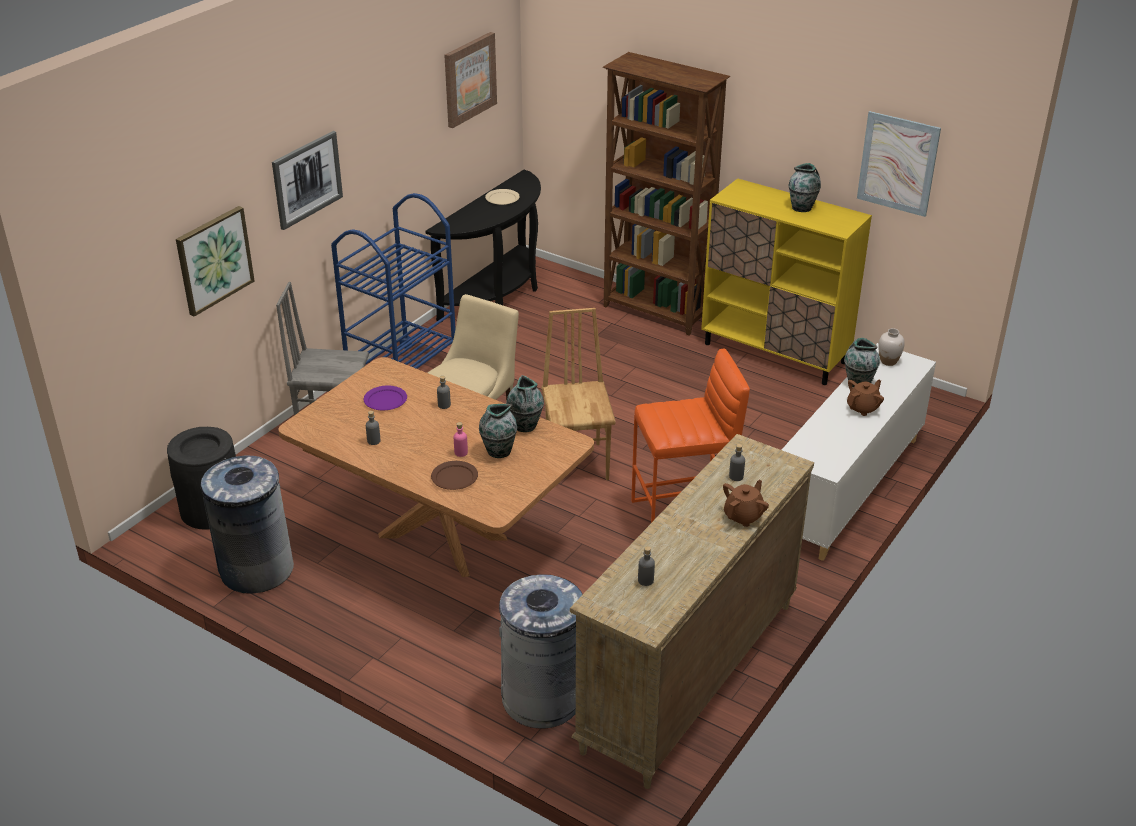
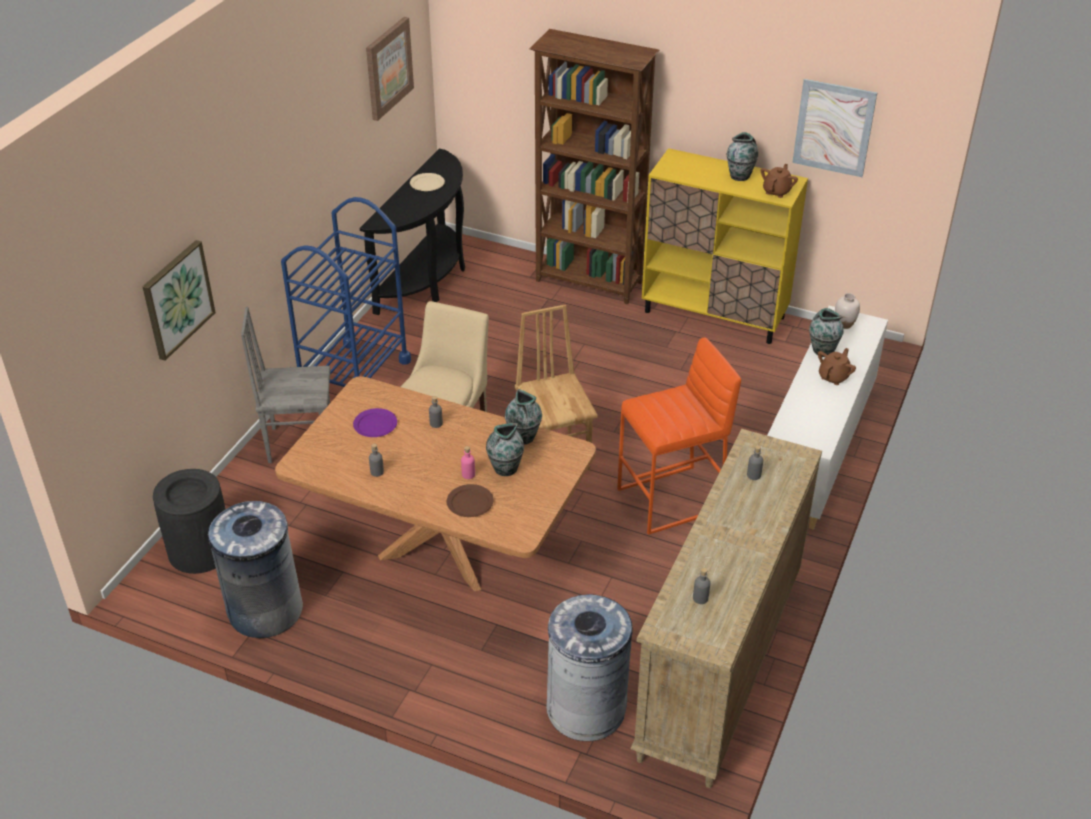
camera: 10 degrees left, 5 degrees up
(307, 179) = (254, 199): picture -> none
(743, 516) = (773, 517): brown teapot -> brown teapot (777, 191)

